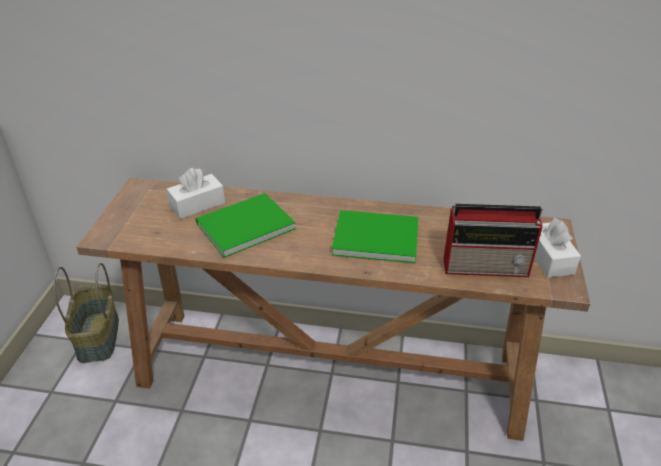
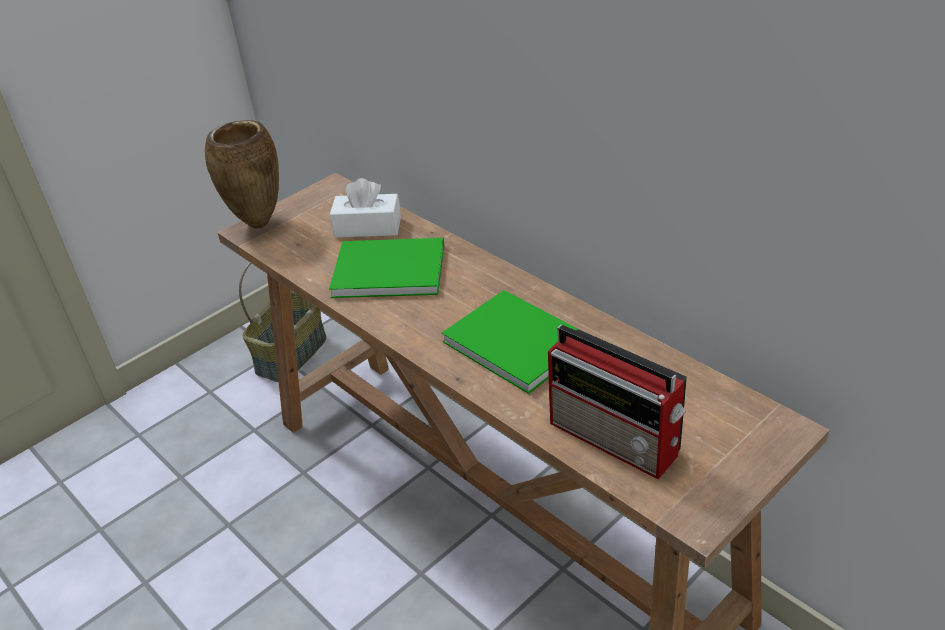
camera: 40 degrees right, 0 degrees up
(105, 229) = (258, 223): none -> brown vase
(548, 258) = (720, 468): white tissue box -> none

